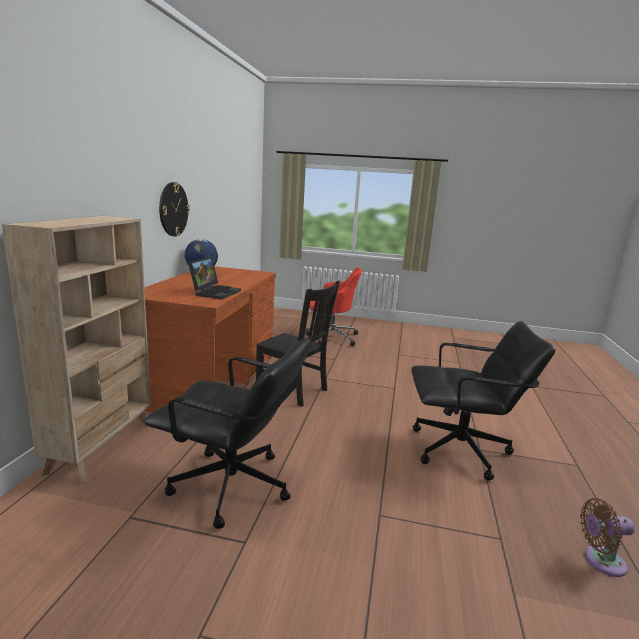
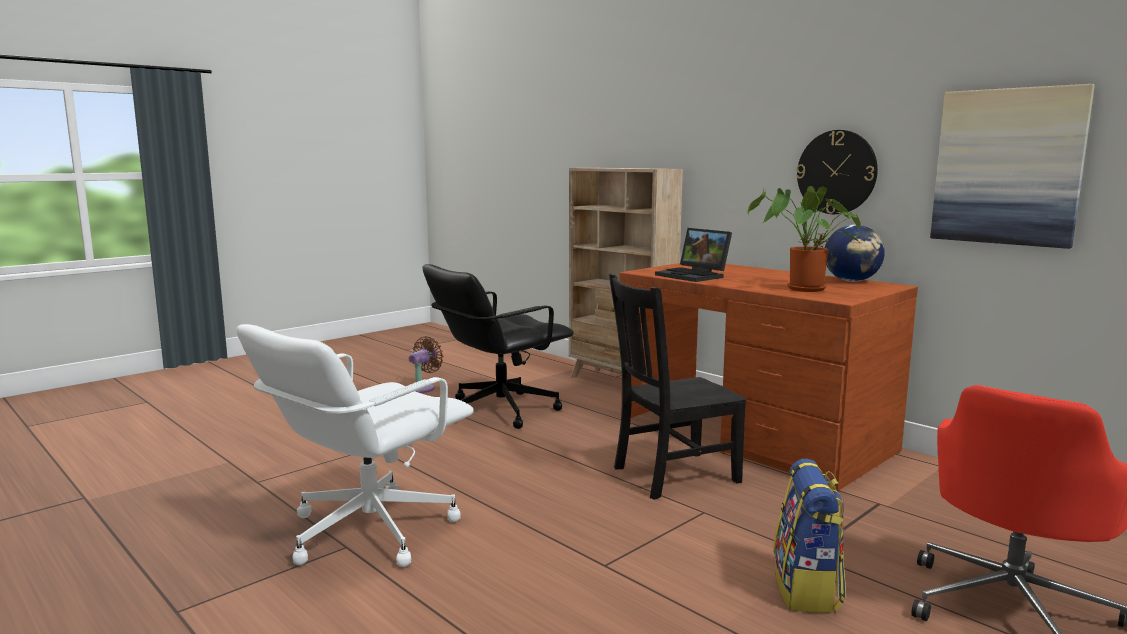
camera: 125 degrees right, 5 degrees down
(215, 202) = (1007, 167): none -> picture
(242, 276) = (803, 289): none -> potted plant
(359, 358) = (807, 589): none -> backpack
(461, 450) = (368, 531): black office chair -> white office chair
(600, 561) = (147, 512): brown fan -> brown fan (423, 388)

